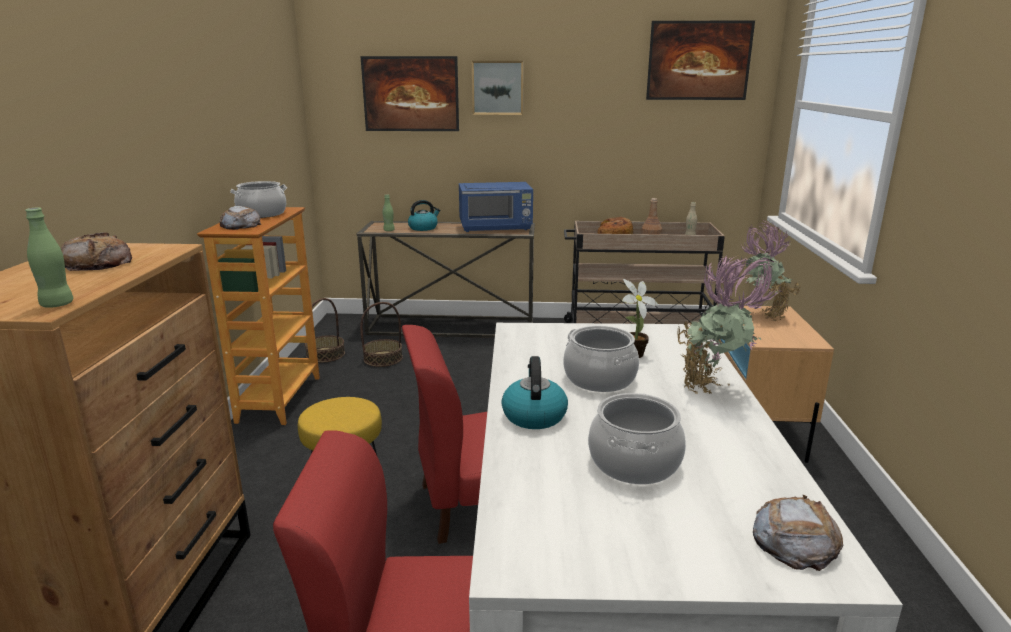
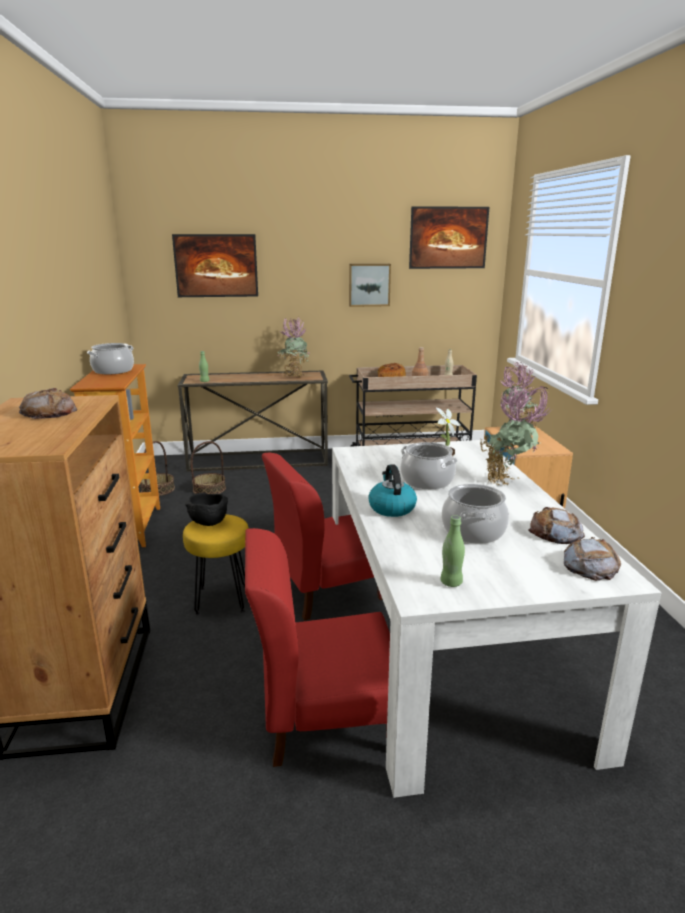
camera: 10 degrees left, 0 degrees up
(57, 304) = (55, 443): green bottle -> green bottle (451, 582)
(240, 225) = (102, 380): bread -> bread (555, 532)
(331, 408) = (207, 523): none -> black bowl
(423, 228) = (233, 378): kettle -> none
(496, 228) = (294, 375): blue microwave -> potted plant
(497, 87) = (289, 260): picture -> picture (369, 285)

